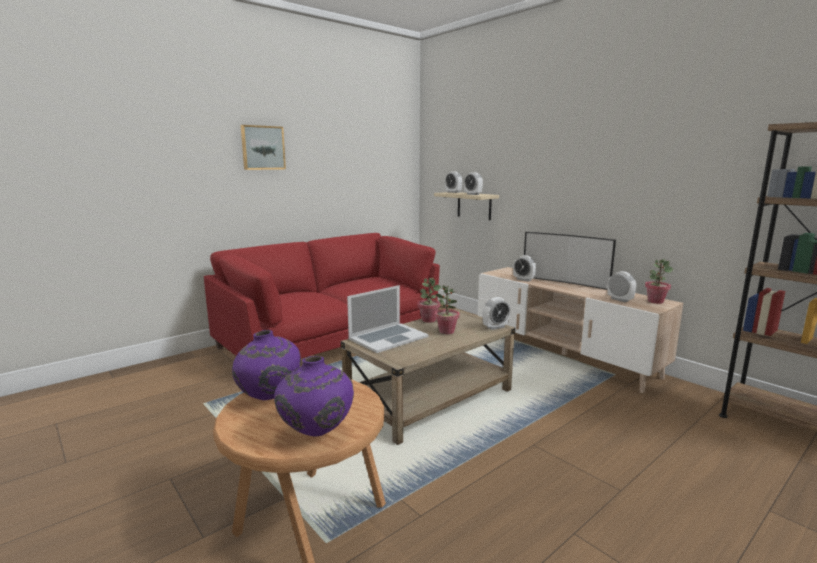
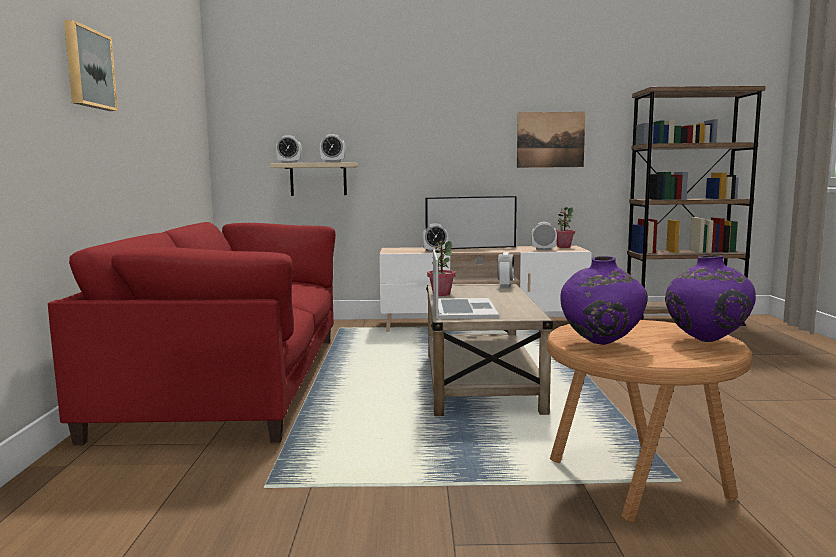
camera: 50 degrees left, 5 degrees down
(446, 331) = (486, 296): potted plant -> none
(669, 182) = (550, 139): none -> picture

